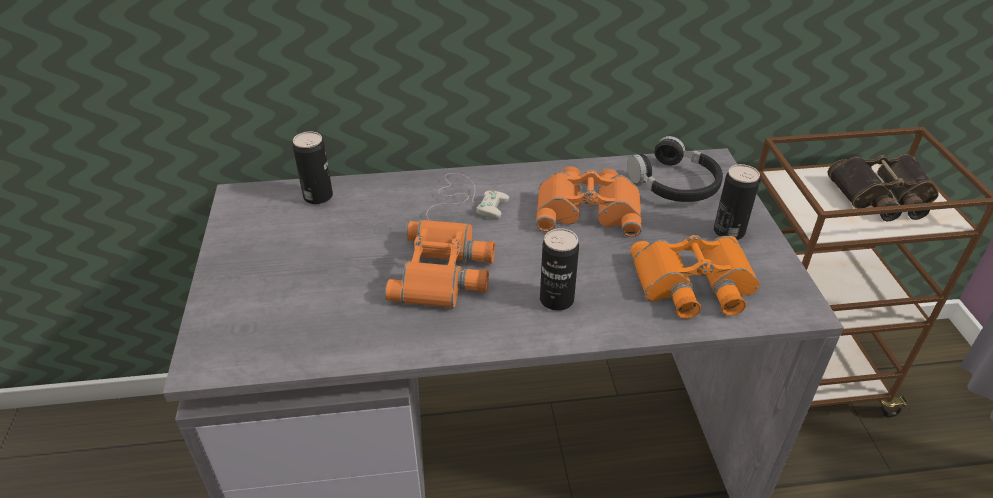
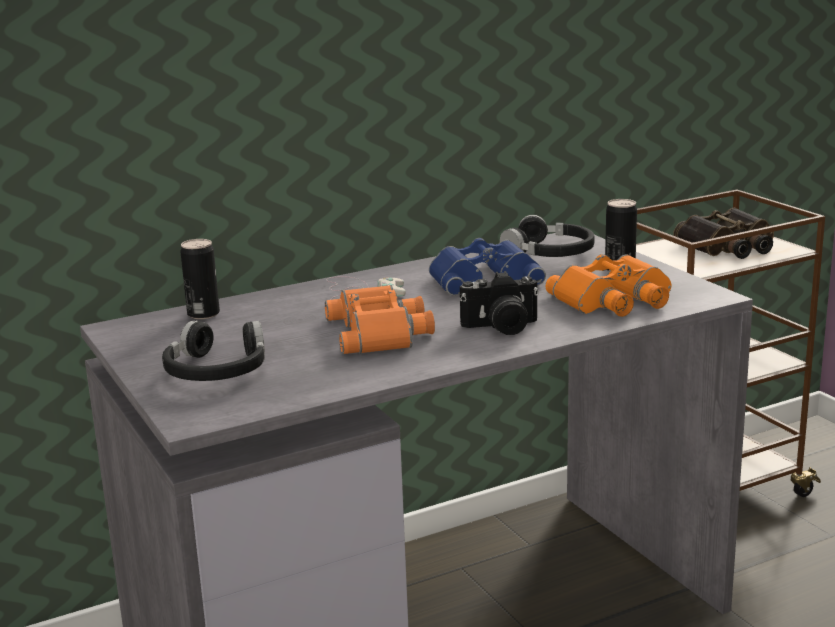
camera: 20 degrees left, 20 degrees down
(273, 289) = (217, 370): none -> black headphones
(556, 300) = (501, 327): can -> camera
(588, 208) = (483, 278): orange binoculars -> blue binoculars

